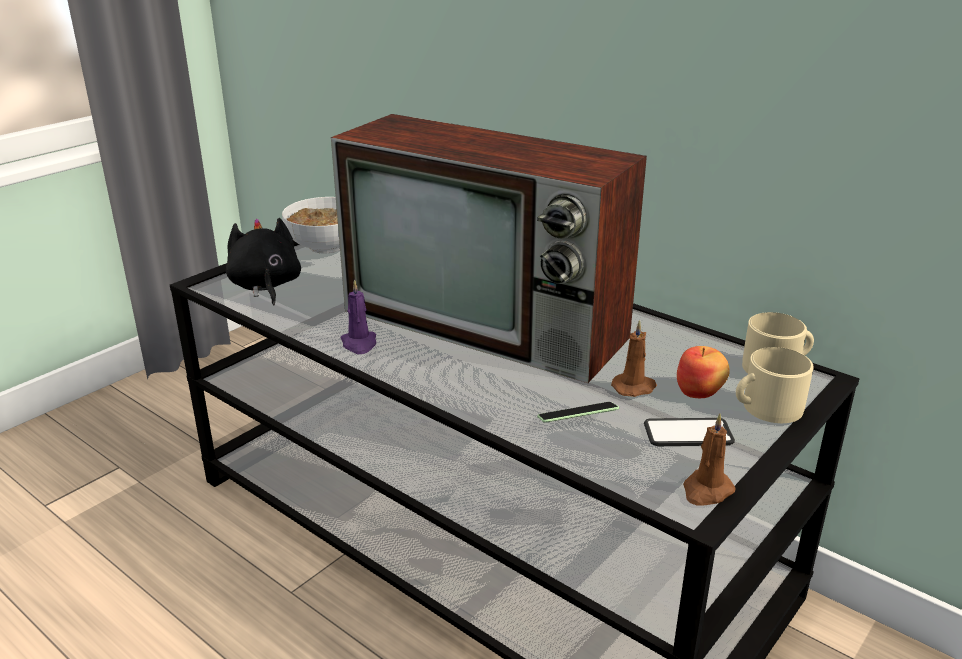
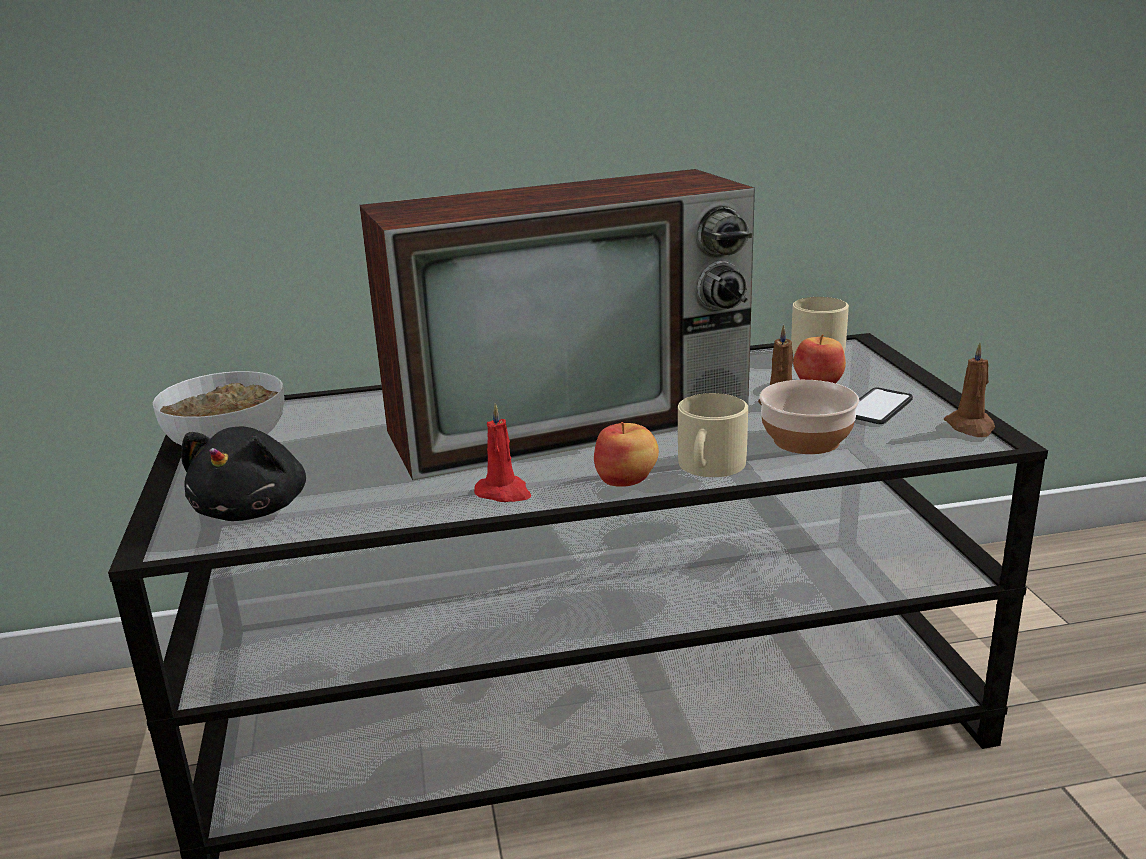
camera: 50 degrees left, 5 degrees down
(265, 286) = (254, 509): black plush toy -> black plush toy turned 105 degrees counterclockwise
(359, 344) = (504, 493): purple candle -> red candle
(419, 375) = (627, 480): none -> apple
(577, 421) = (807, 440): phone -> bowl
(766, 408) = (875, 371): beige mug -> beige mug (709, 466)

